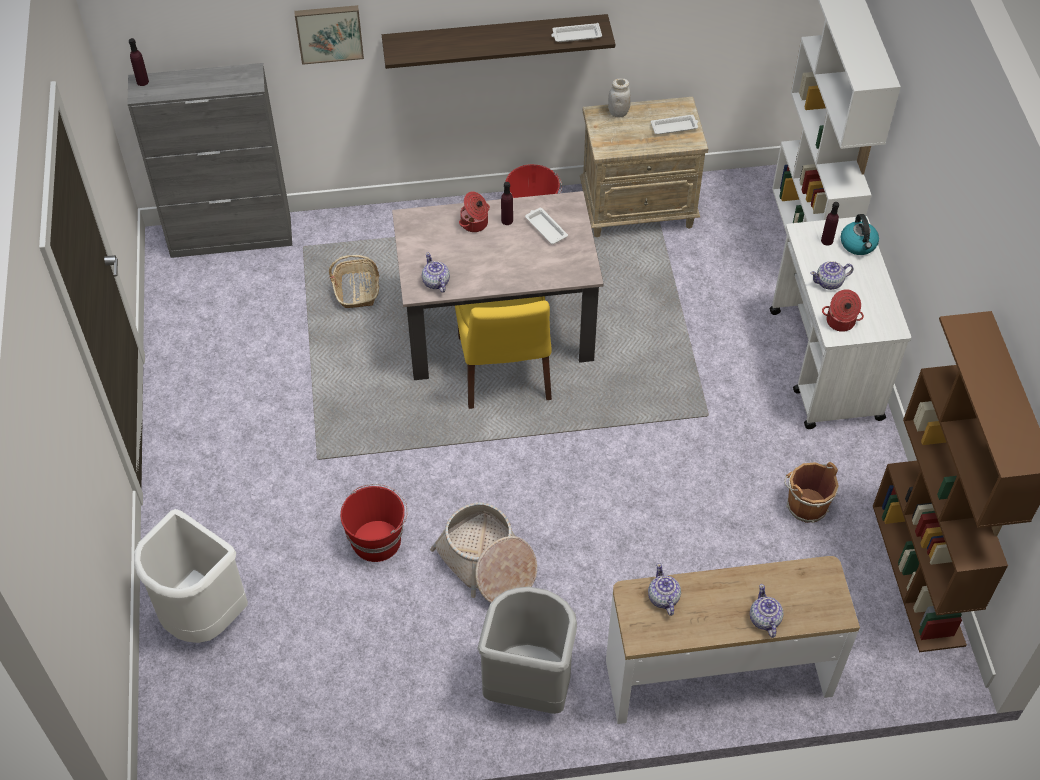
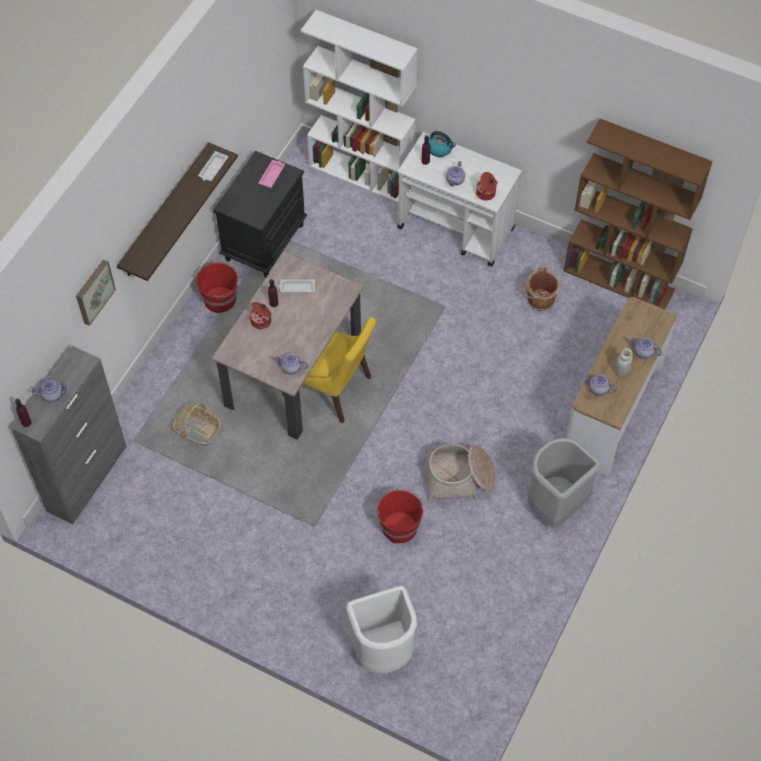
camera: 55 degrees left, 5 degrees up
(190, 82) = (52, 395): none -> teapot
(618, 113) = (234, 195): white jar -> white jar (621, 371)
(639, 209) = (265, 241): beige nightstand -> black nightstand
(675, 127) = (272, 175): white tray -> pink tray

